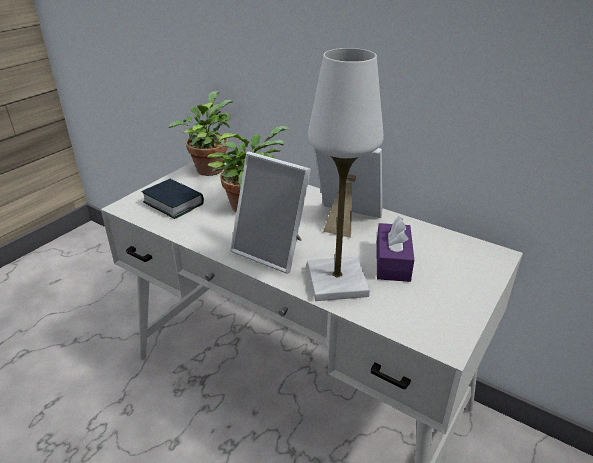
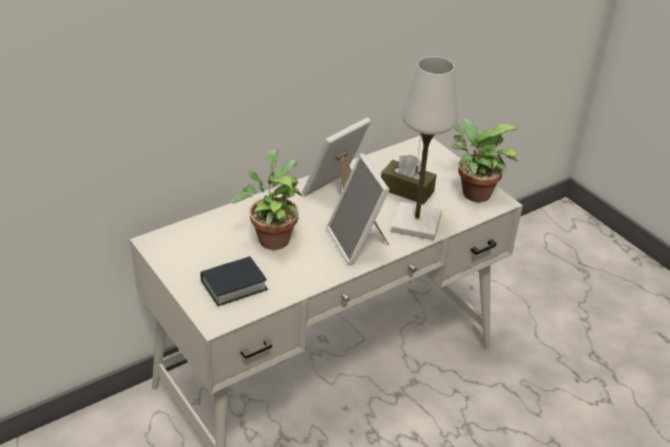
camera: 70 degrees left, 5 degrees up
(209, 168) = (171, 246): potted plant -> potted plant (472, 193)
(273, 251) = (358, 243): picture frame -> picture frame turned 105 degrees clockwise
(392, 262) = (407, 190): purple tissue box -> brown tissue box

